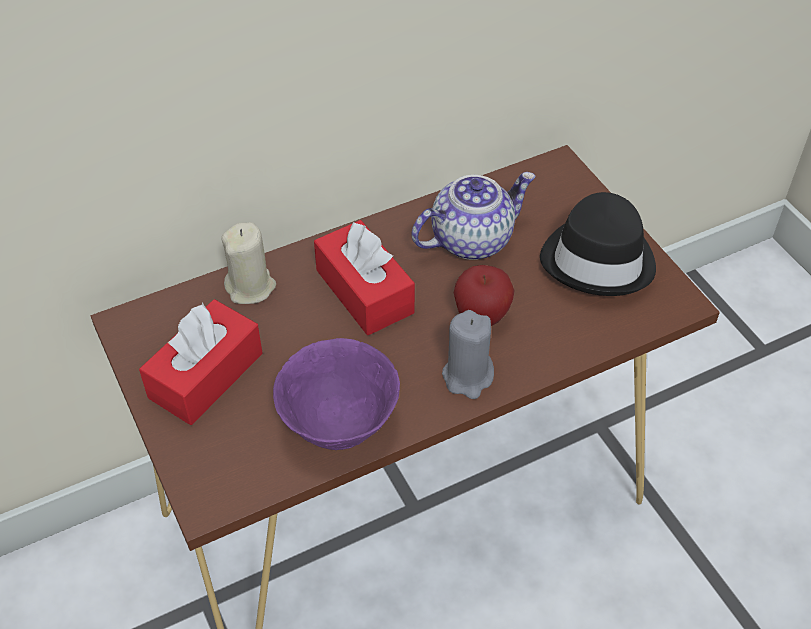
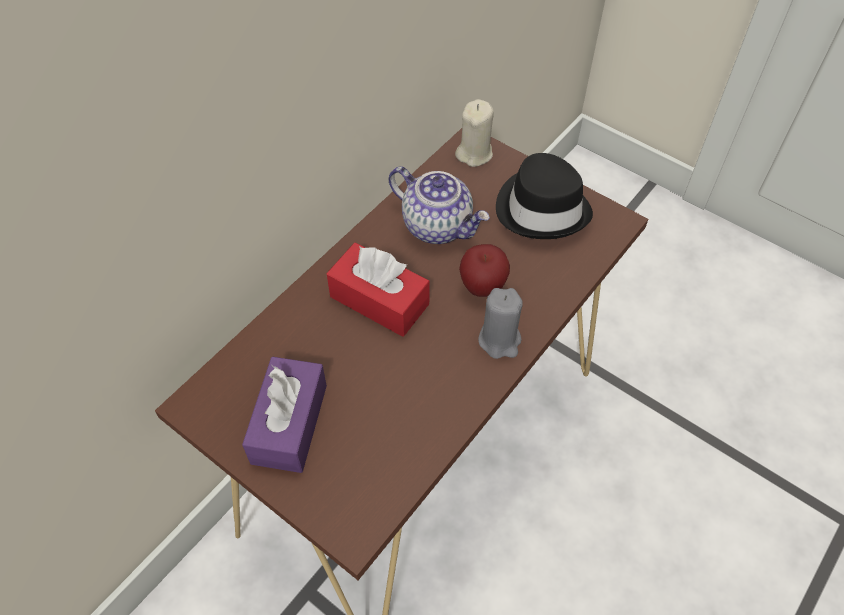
camera: 25 degrees left, 5 degrees up
(206, 375) = (289, 423): red tissue box -> purple tissue box
(251, 287) = (283, 331): beige candle -> beige candle (474, 153)
(340, 423) = (423, 419): purple bowl -> none
(471, 239) = (438, 225): teapot -> teapot turned 90 degrees clockwise

